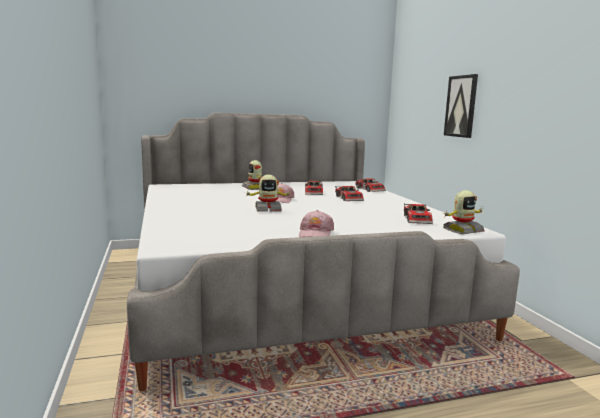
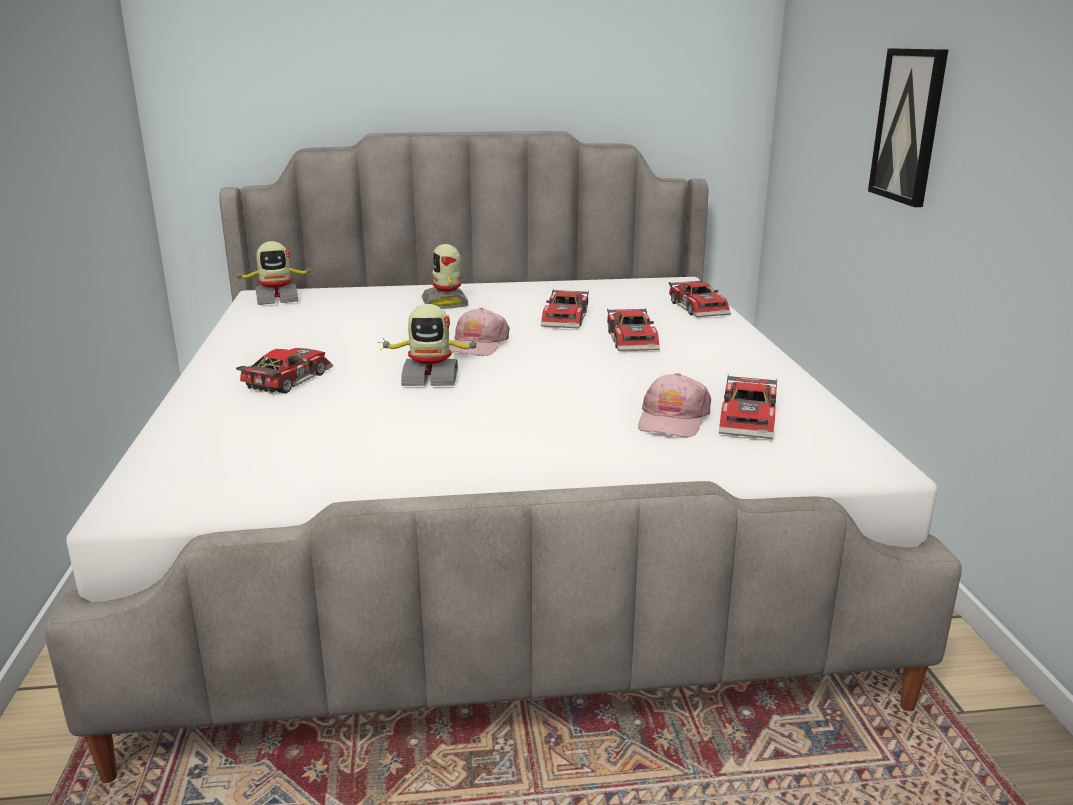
camera: 10 degrees right, 10 degrees up
(199, 210) = (285, 379): none -> toy car
(315, 233) = (485, 464): pink cap -> pink cap (672, 419)
(462, 230) = (835, 463): toy robot -> toy robot (277, 299)

